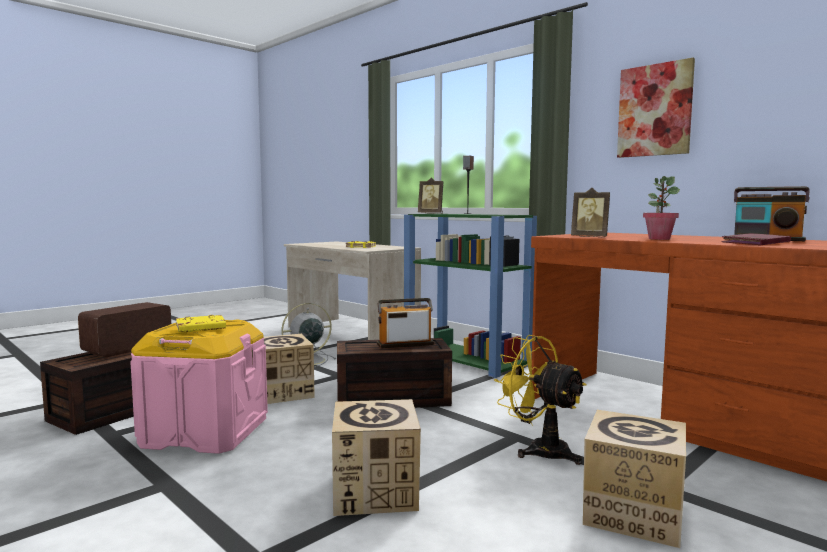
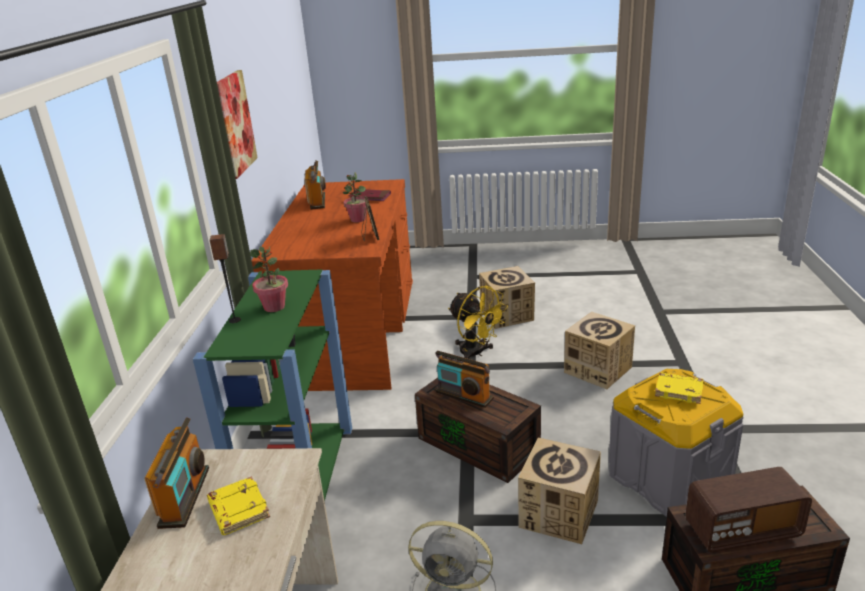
camera: 130 degrees left, 20 degrees up
(205, 432) = (668, 477): pink storage box -> grey storage box
(387, 246) = (185, 497): none -> radio
(431, 213) = (269, 337): picture frame -> none
(466, 214) = (274, 307): none -> potted plant
(539, 449) = (476, 353): yellow fan -> yellow fan turned 45 degrees counterclockwise

